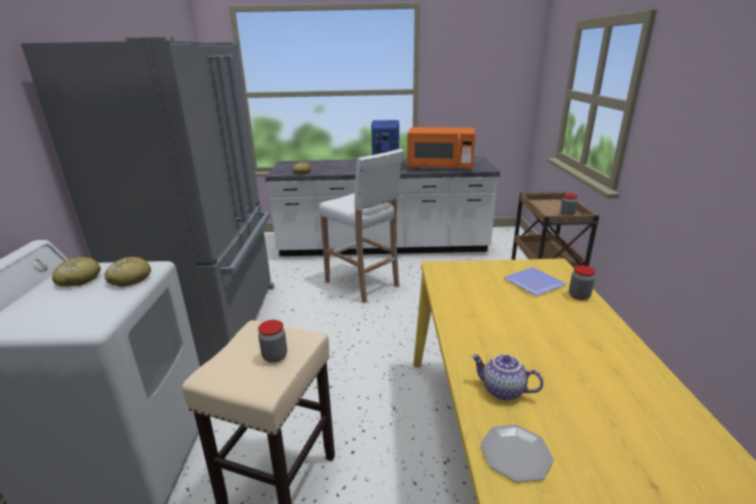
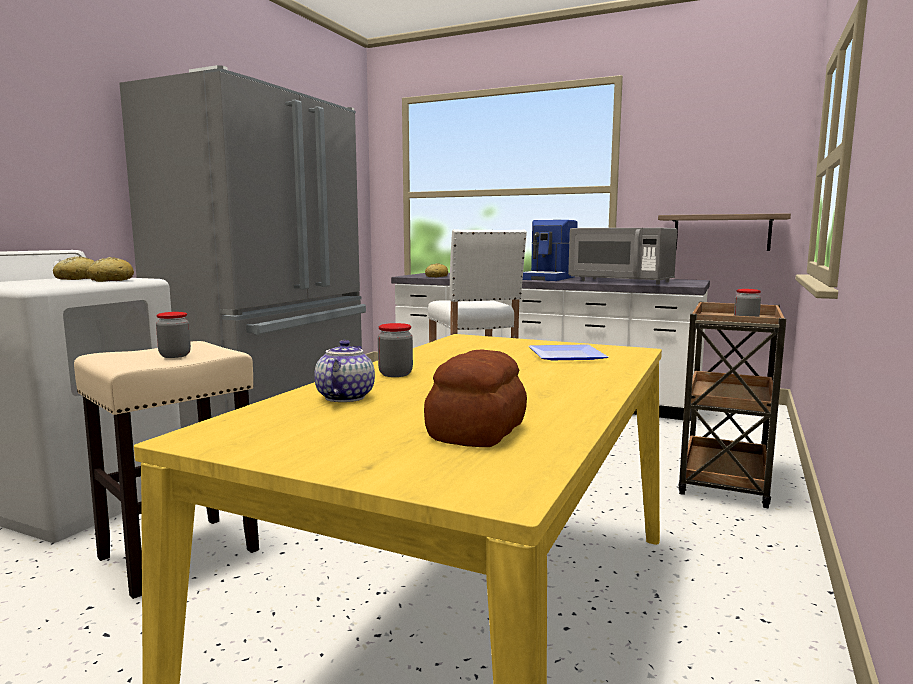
camera: 25 degrees right, 15 degrees down
(440, 167) = (620, 281): orange microwave -> grey microwave
(487, 122) = (721, 232): none -> shelf
(502, 390) = (344, 397): teapot -> teapot turned 45 degrees clockwise
(516, 454) = (261, 424): plate -> none
(579, 296) = (610, 368): jar -> jar (395, 374)
(637, 412) = (478, 431): none -> bread

